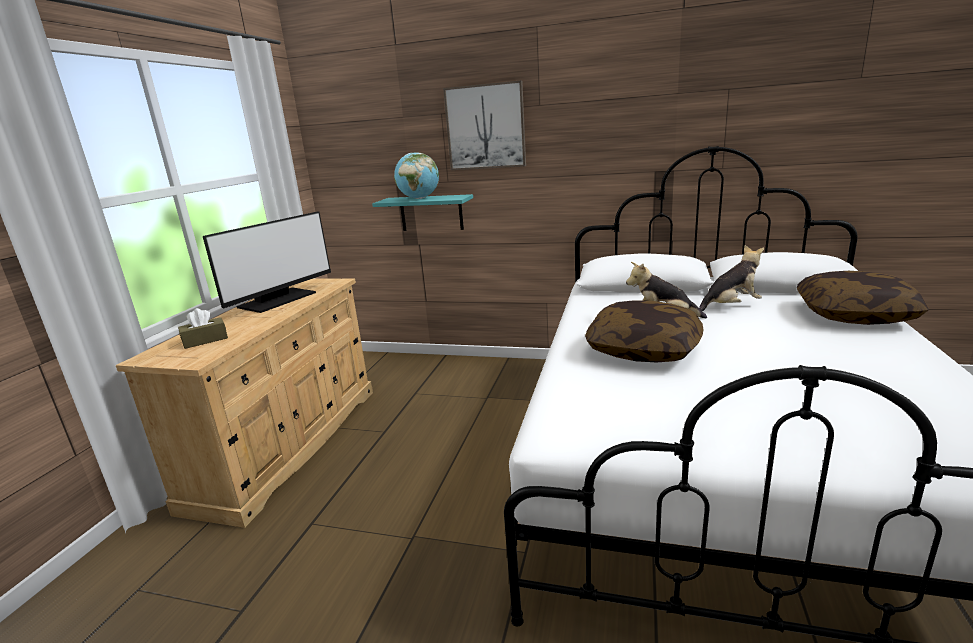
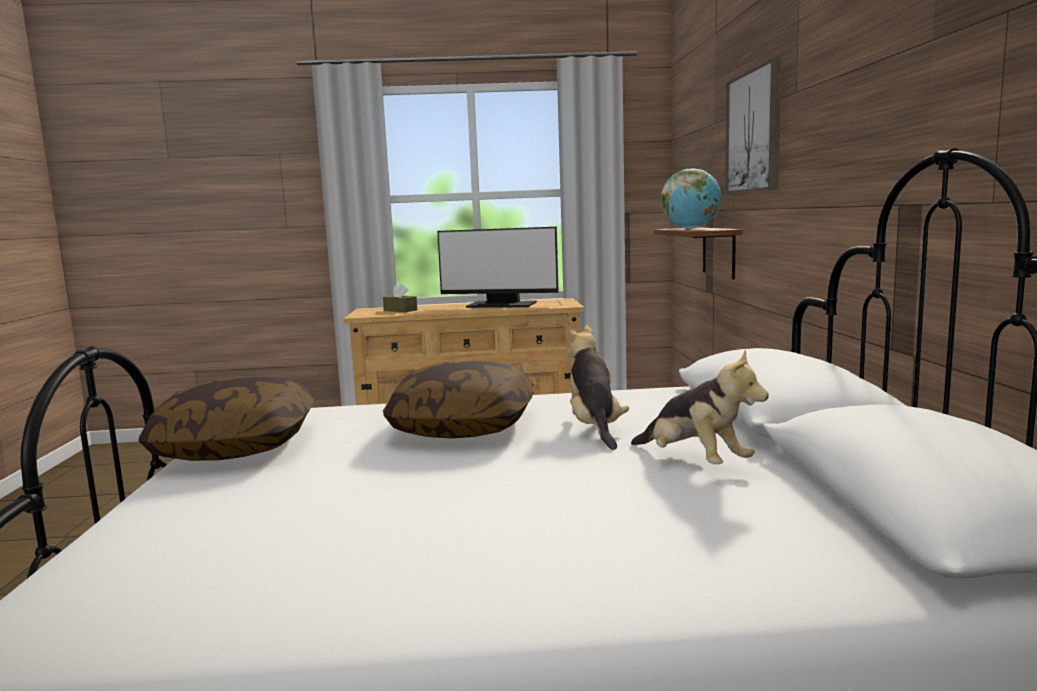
camera: 70 degrees right, 10 degrees down
(431, 213) = (718, 252): turquoise shelf -> brown shelf
(854, 315) = (732, 564): pillow -> pillow (237, 446)

